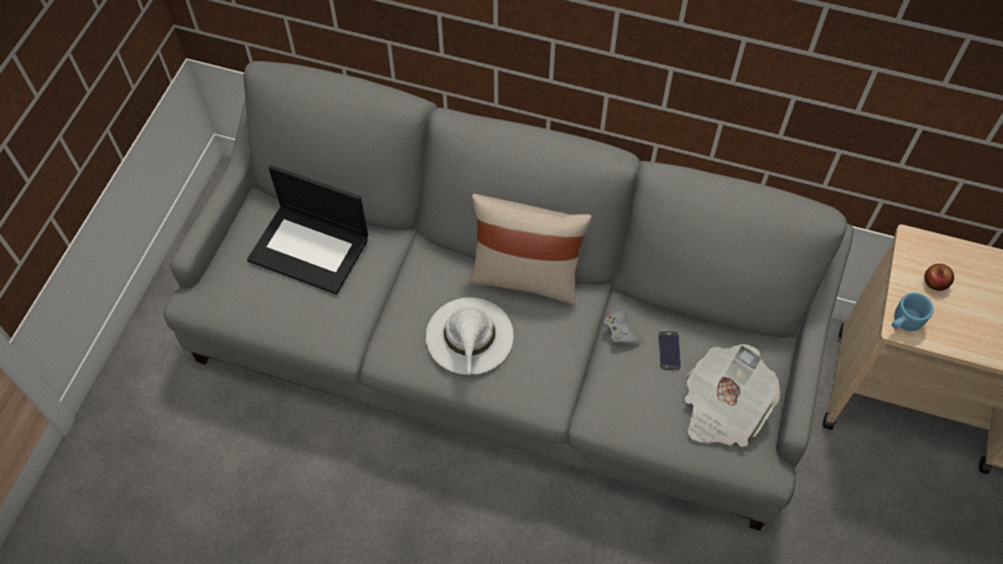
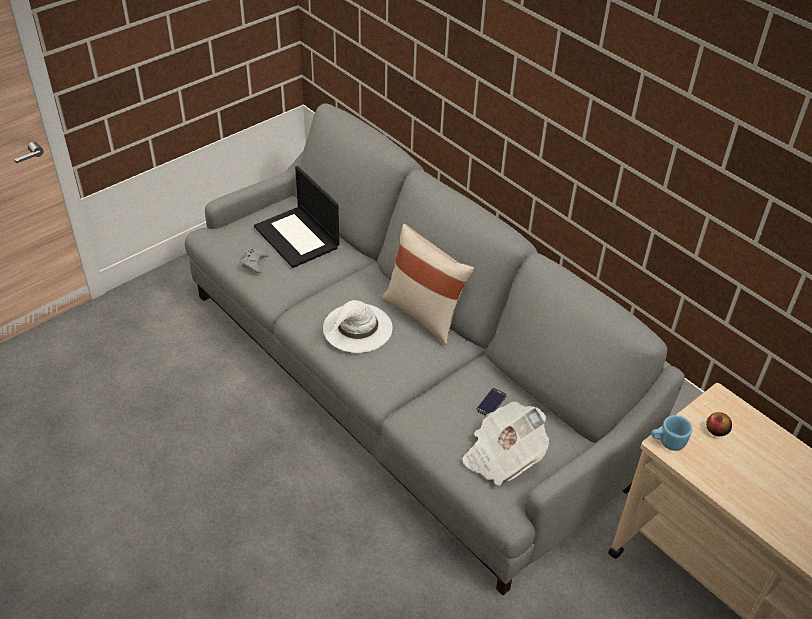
camera: 30 degrees right, 15 degrees down
(620, 331) = (465, 375): grey game controller -> grey game controller (254, 263)

